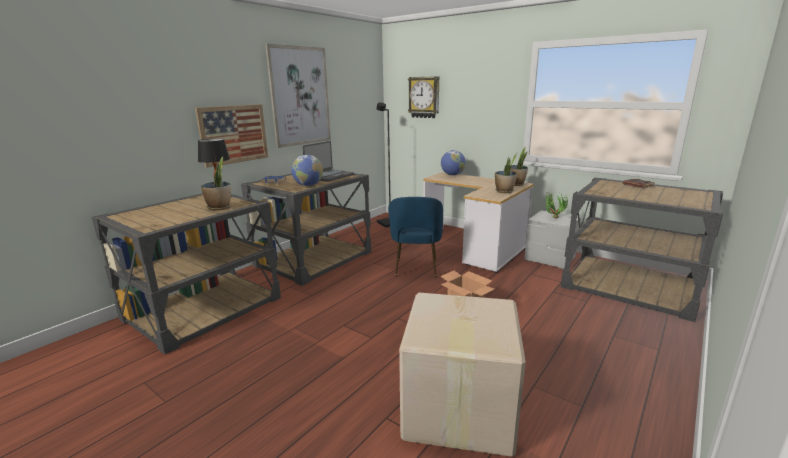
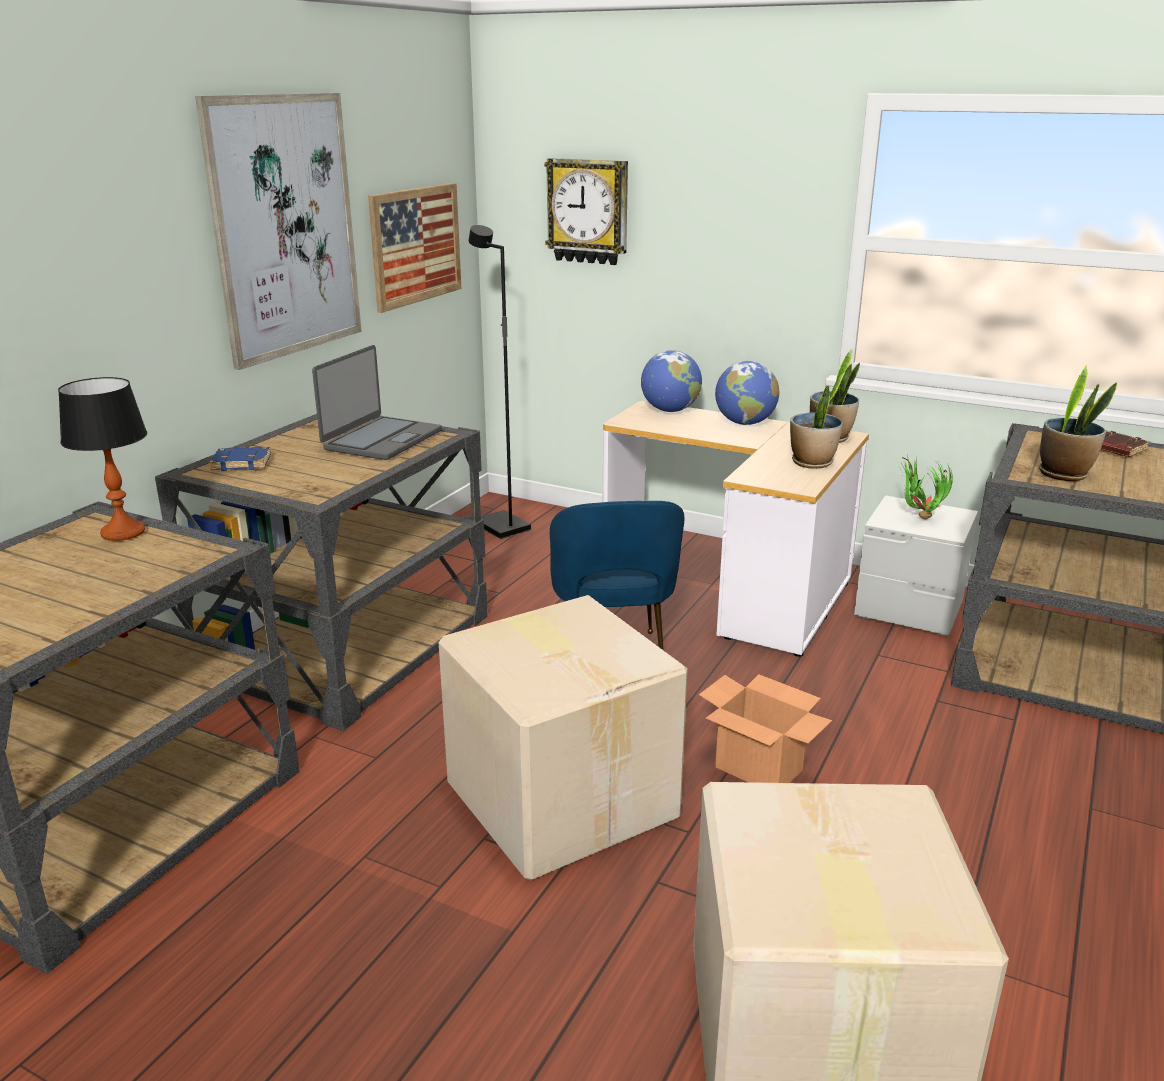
camera: 10 degrees left, 5 degrees up
(219, 207) = (141, 571): potted plant -> potted plant (1064, 474)
(234, 134) = (130, 348): picture -> picture (416, 245)
(308, 185) = (341, 476): globe -> globe (745, 423)
(379, 314) = (562, 798): none -> cardboard box

